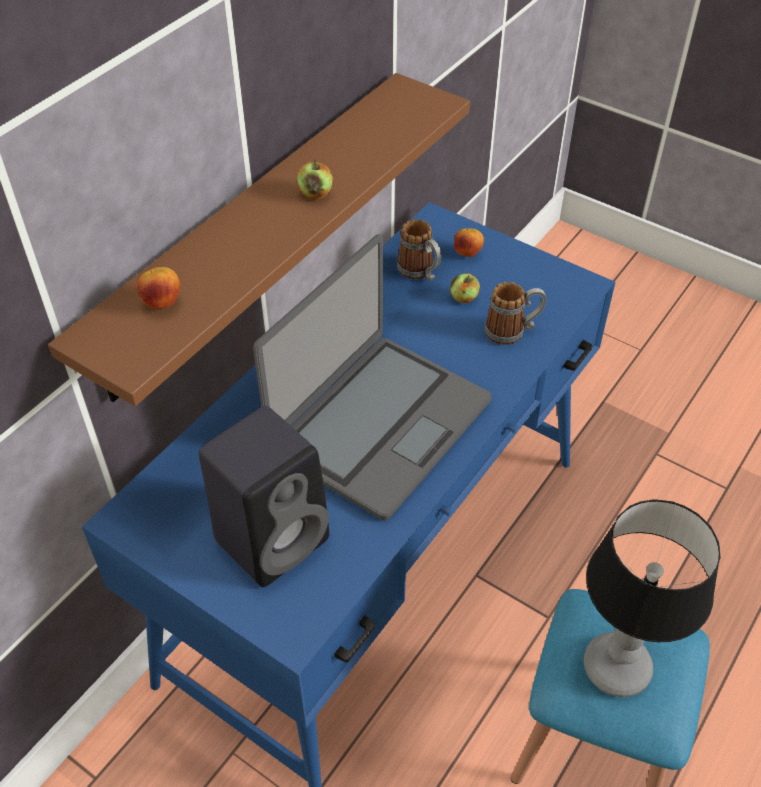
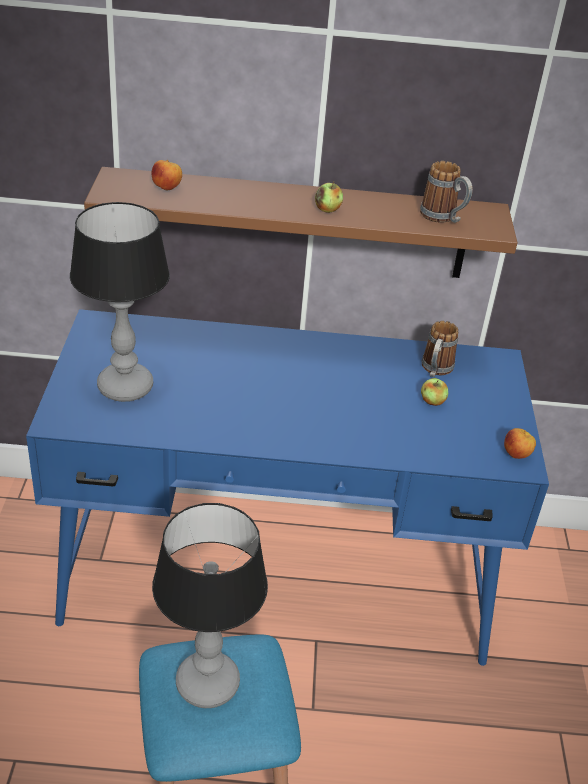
camera: 55 degrees right, 10 degrees down
(274, 536) = (126, 386): black speaker -> table lamp
(379, 424) = (262, 400): laptop -> none
(467, 253) = (484, 388): apple -> apple (516, 455)
(512, 331) = (423, 439): mug -> mug (443, 218)

